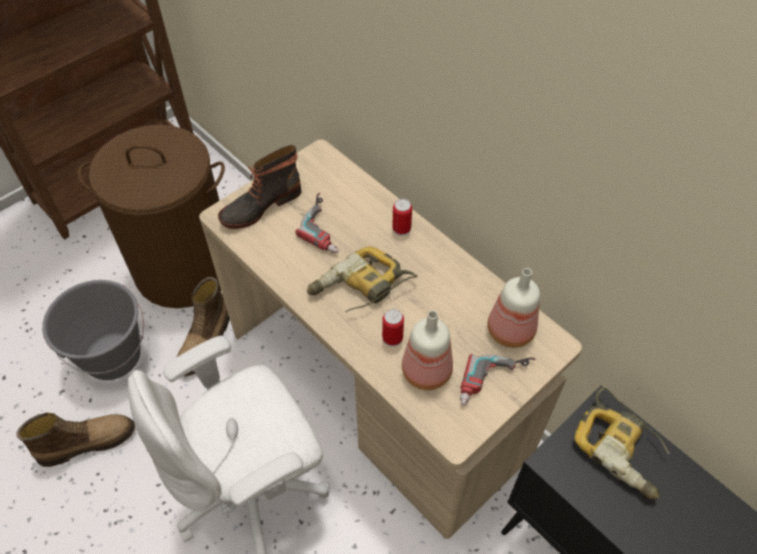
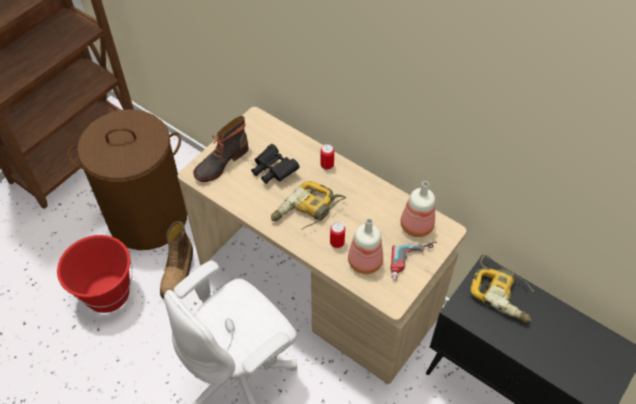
camera: 10 degrees left, 0 degrees up
(87, 442) = (104, 360): boot -> none
(112, 356) = (107, 294): grey bucket -> red bucket
(327, 226) = (273, 171): power drill -> black binoculars

